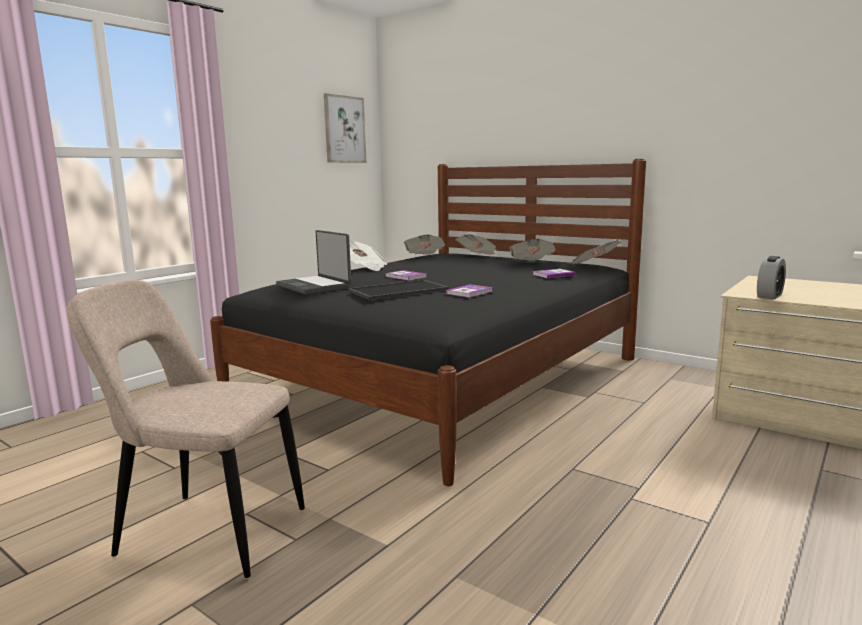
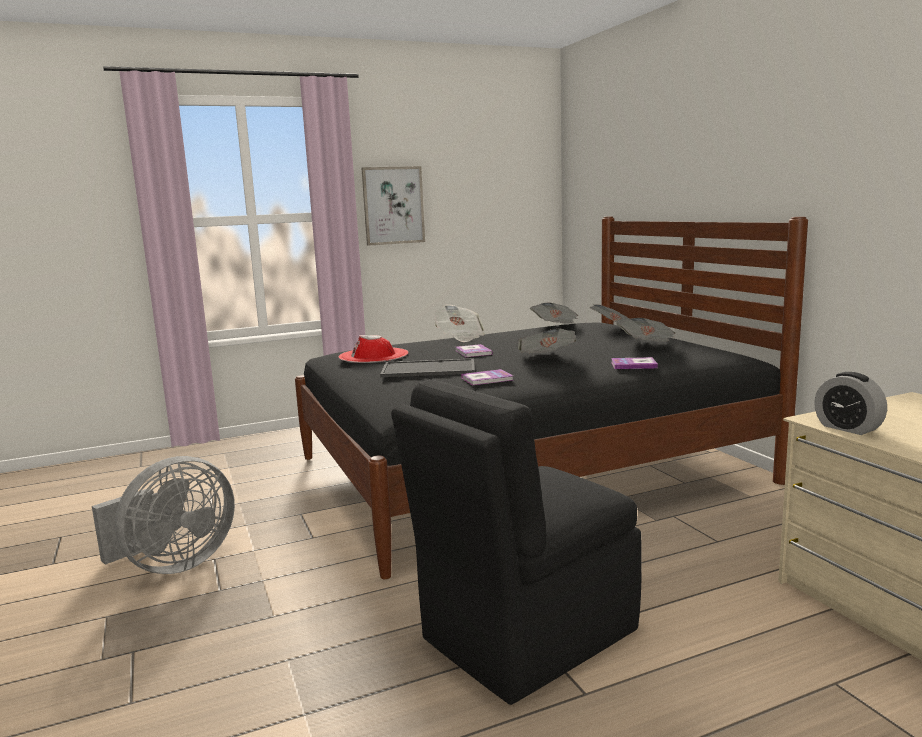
camera: 30 degrees right, 0 degrees up
(205, 531) = (173, 565): beige chair -> grey fan
(314, 286) = (373, 355): laptop -> red hat
(344, 129) = (510, 179): picture -> picture (393, 205)
(593, 266) = (715, 356): newspaper -> newspaper (546, 358)
(615, 497) = (525, 636): none -> black chair
(769, 296) = (847, 428): alarm clock -> alarm clock turned 75 degrees clockwise

